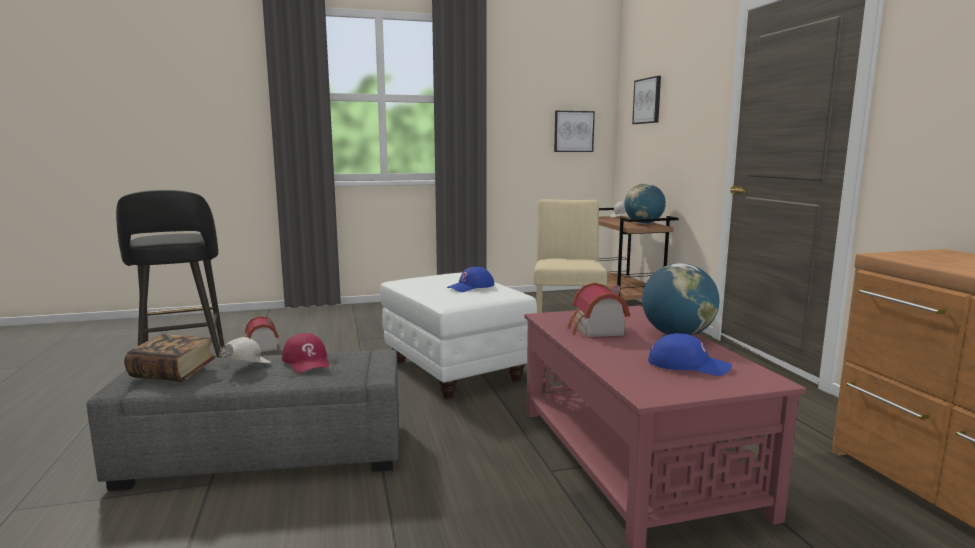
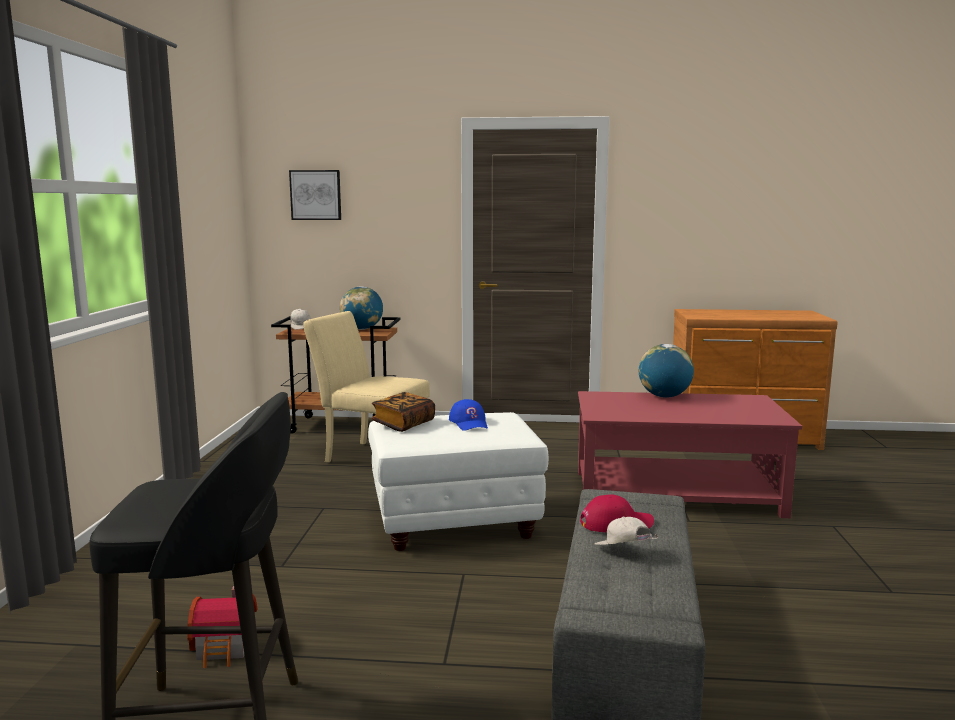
camera: 70 degrees left, 0 degrees up
(173, 373) = (628, 591): book -> book (403, 424)
(573, 131) = (224, 229): picture -> none
(596, 330) = (645, 410): toy house -> none
(688, 365) = (728, 405): blue cap -> none

